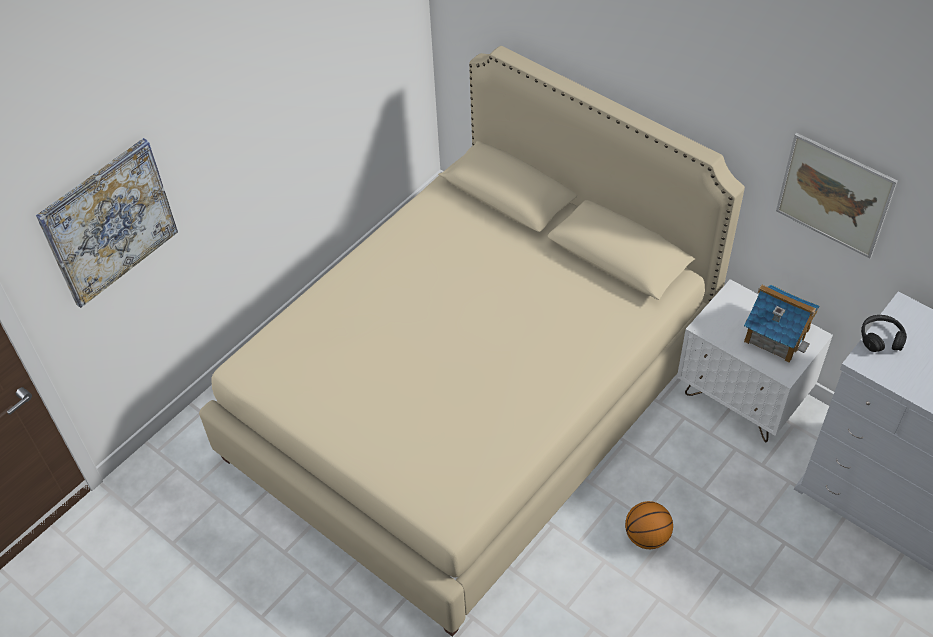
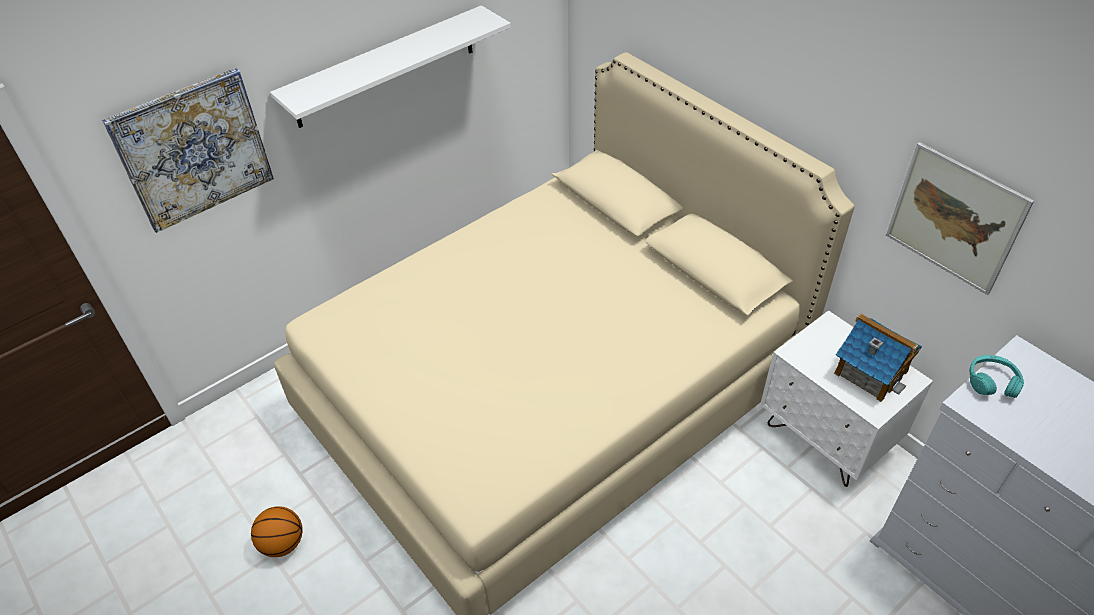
camera: 10 degrees right, 5 degrees down
(269, 101) = (385, 67): none -> white shelf
(647, 536) = (702, 564): basketball -> basketball (283, 544)
(881, 338) = (992, 382): black headphones -> turquoise headphones

